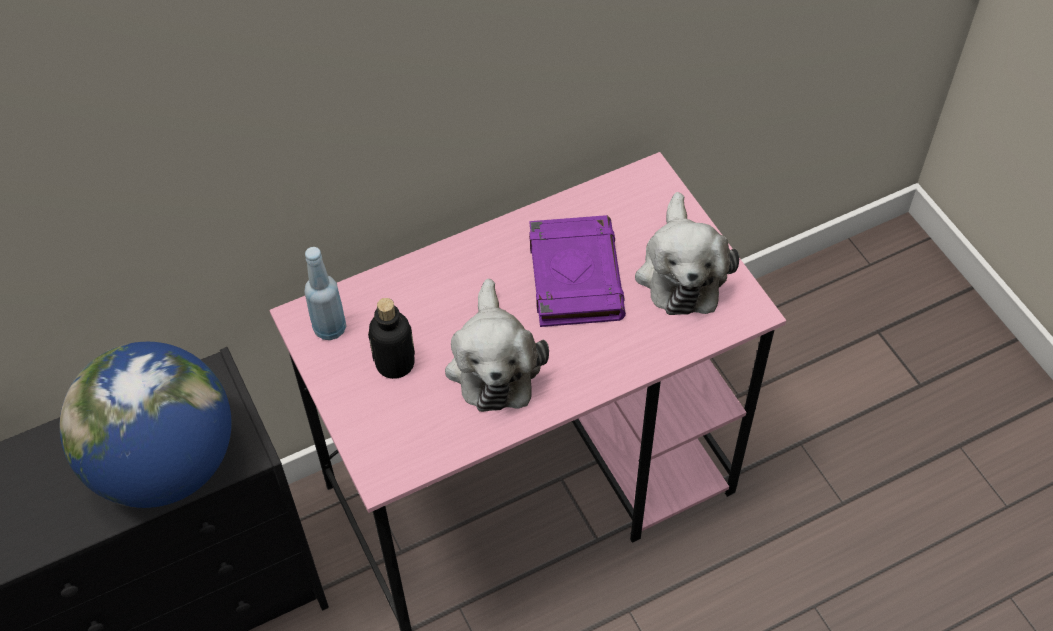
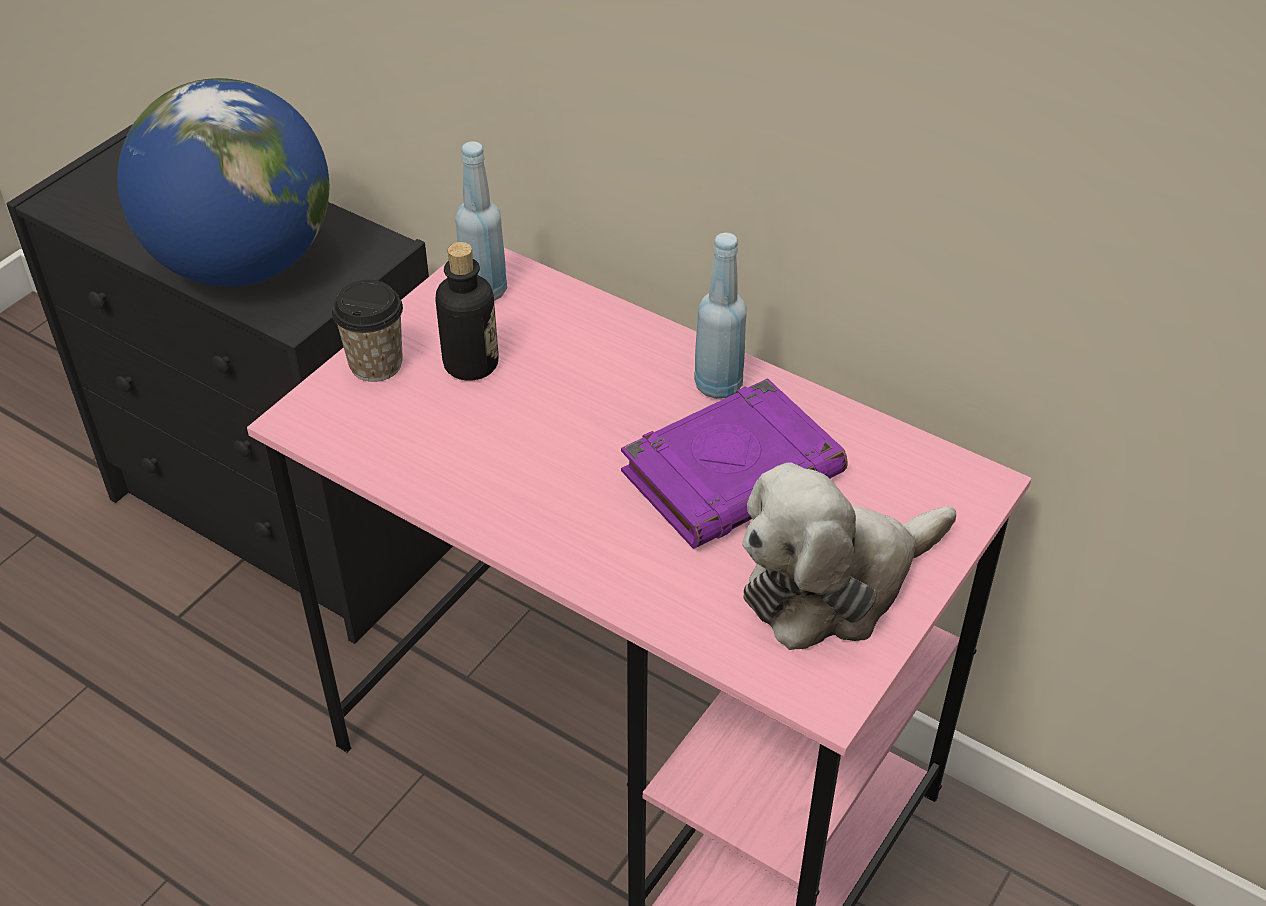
camera: 60 degrees right, 10 degrees down
(359, 415) = (376, 364): none -> cup
(493, 362) = (532, 450): plush toy -> none
(500, 249) = (718, 385): none -> blue bottle

